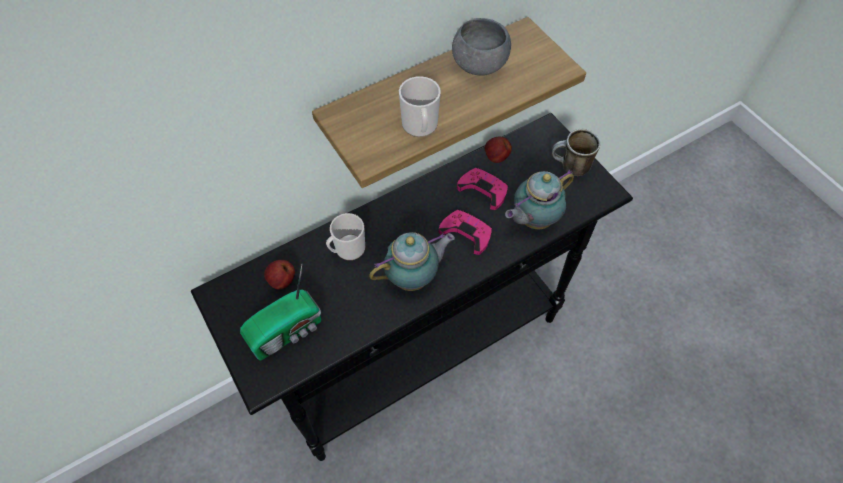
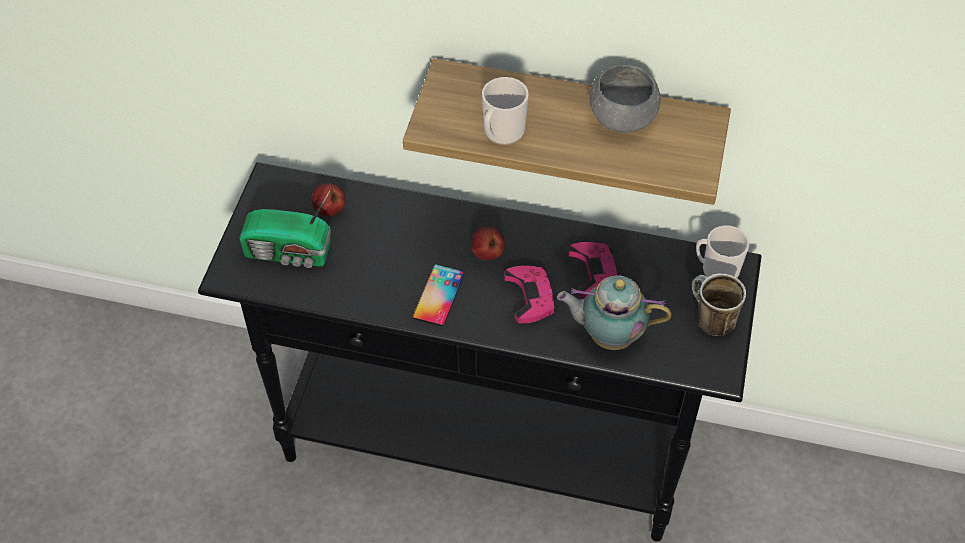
camera: 45 degrees right, 5 degrees down
(347, 249) = (410, 227): mug -> mug (716, 269)
(414, 277) = (438, 295): teapot -> phone
(496, 157) = (644, 253): apple -> apple (487, 253)

